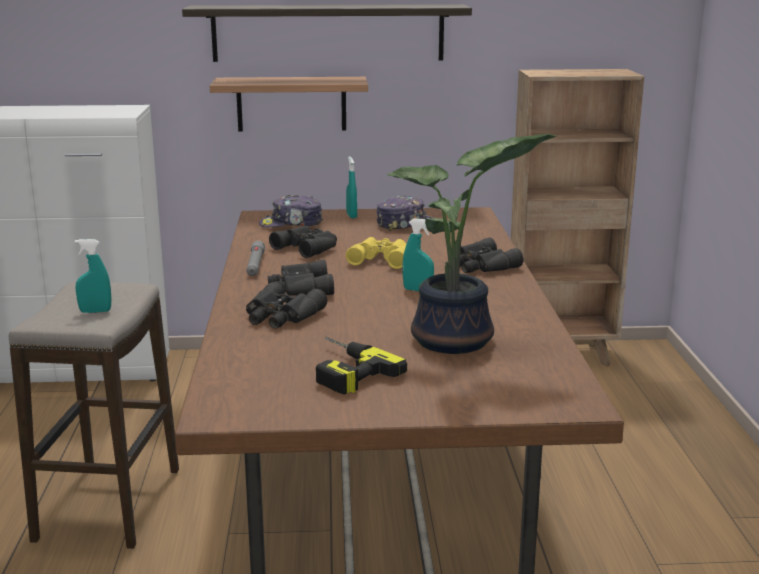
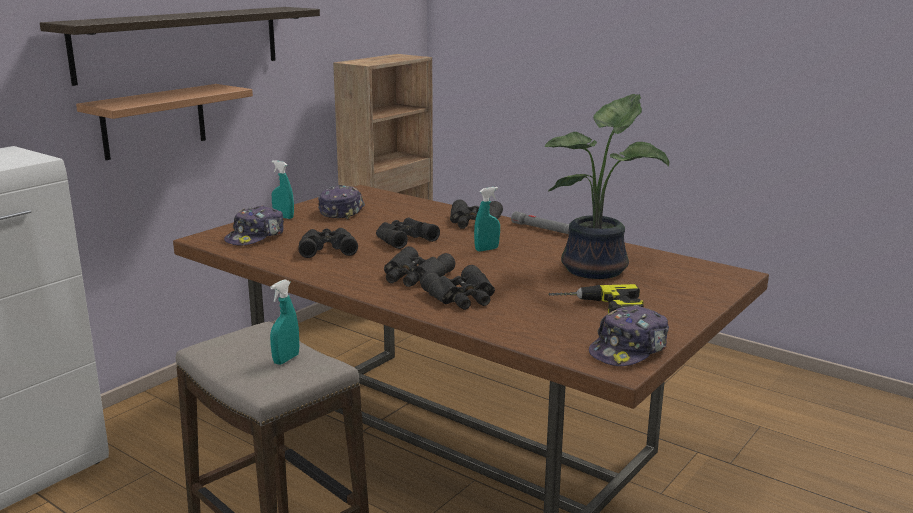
camera: 50 degrees left, 0 degrees up
(255, 265) = (329, 273): grey flashlight -> grey flashlight (541, 229)
(262, 407) = (629, 350): none -> cap
(381, 259) = (403, 239): yellow binoculars -> black binoculars

